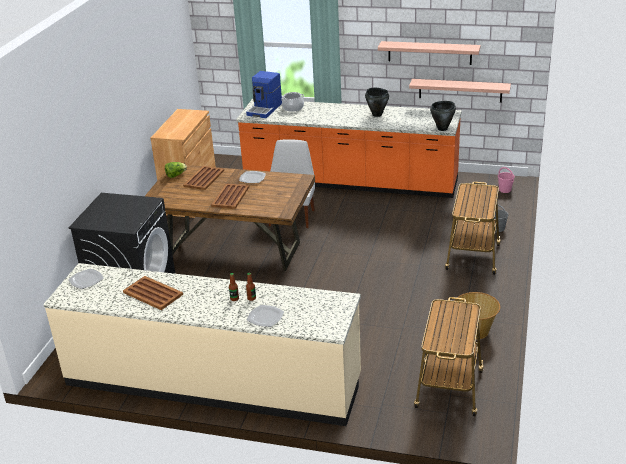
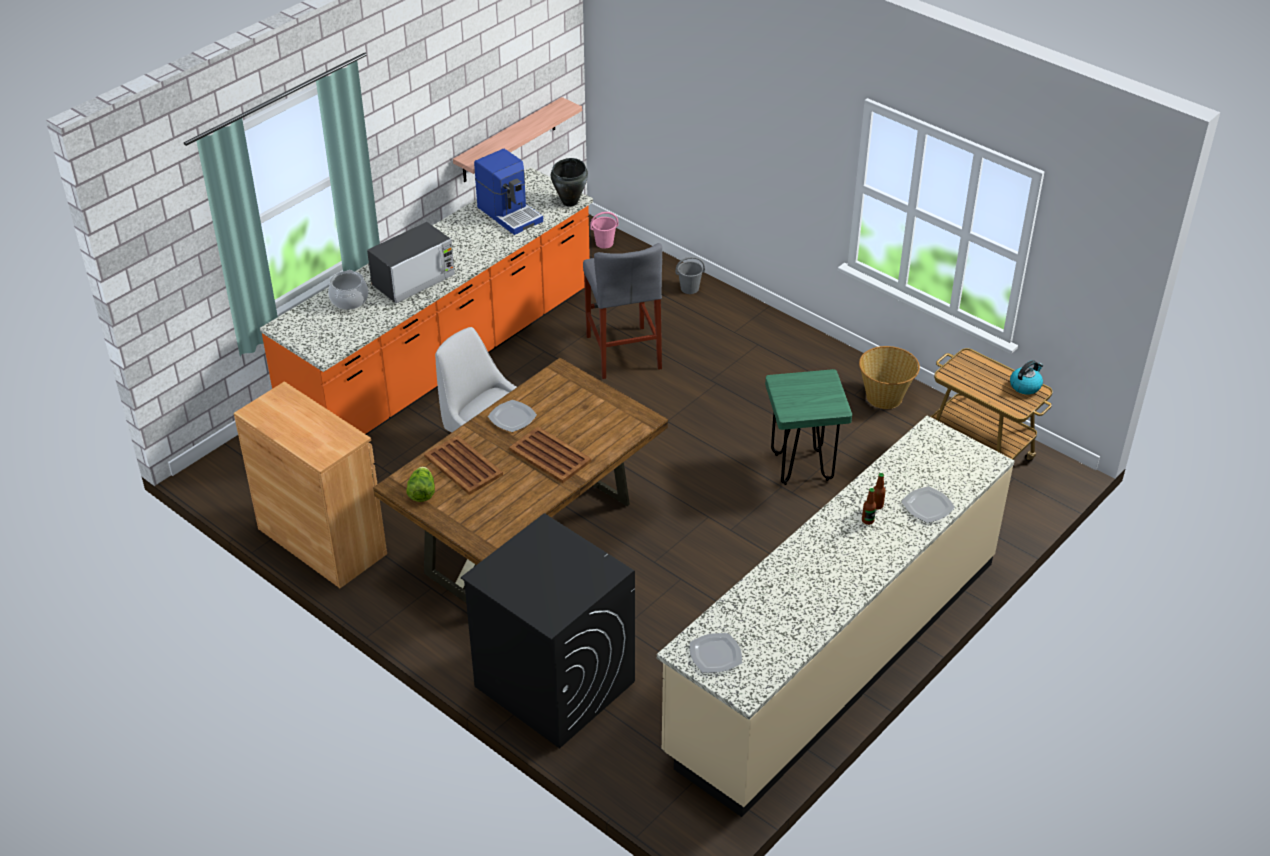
camera: 65 degrees left, 10 degrees up
(152, 293) = (801, 593): brown tray -> none
(265, 109) = (321, 327): coffee machine -> coffee machine (510, 213)
(325, 115) = (414, 280): none -> microwave
(372, 319) = (801, 467): none -> green stool
(377, 114) = (464, 235): black cooking pot -> none
(414, 227) = (623, 352): none -> grey stool
(429, 52) = (470, 107): shelf -> none
(462, 340) = (1025, 386): none -> kettle
(472, 258) = (737, 336): cart -> none

